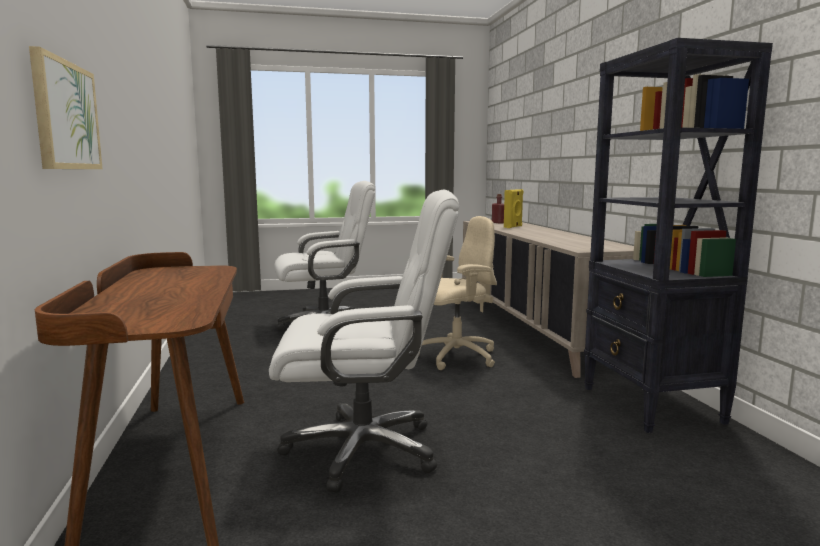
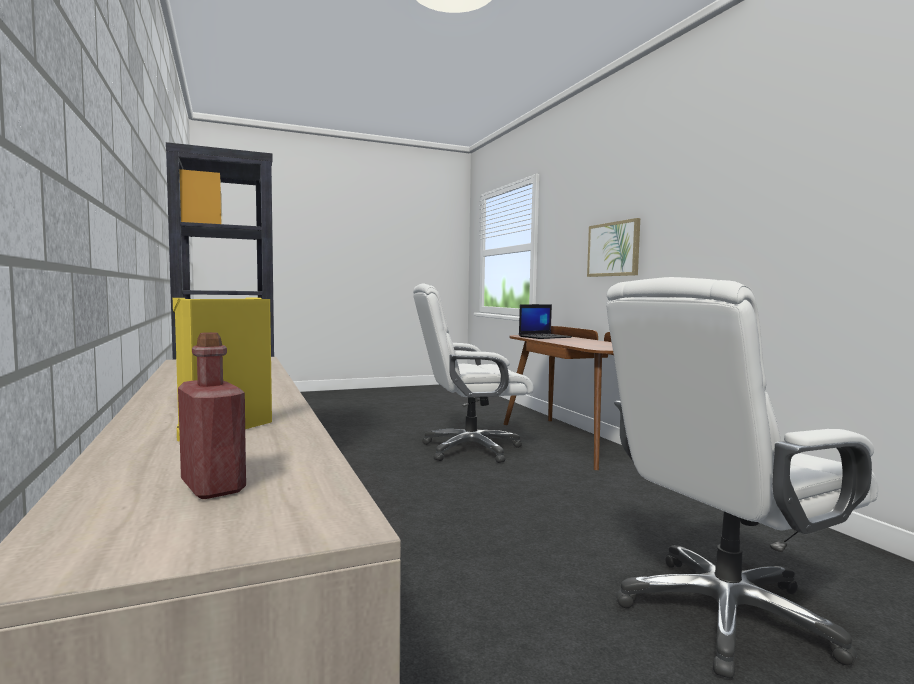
camera: 170 degrees right, 5 degrees down
(151, 311) = (545, 337): none -> laptop
(455, 357) = (415, 533): beige office chair -> none

